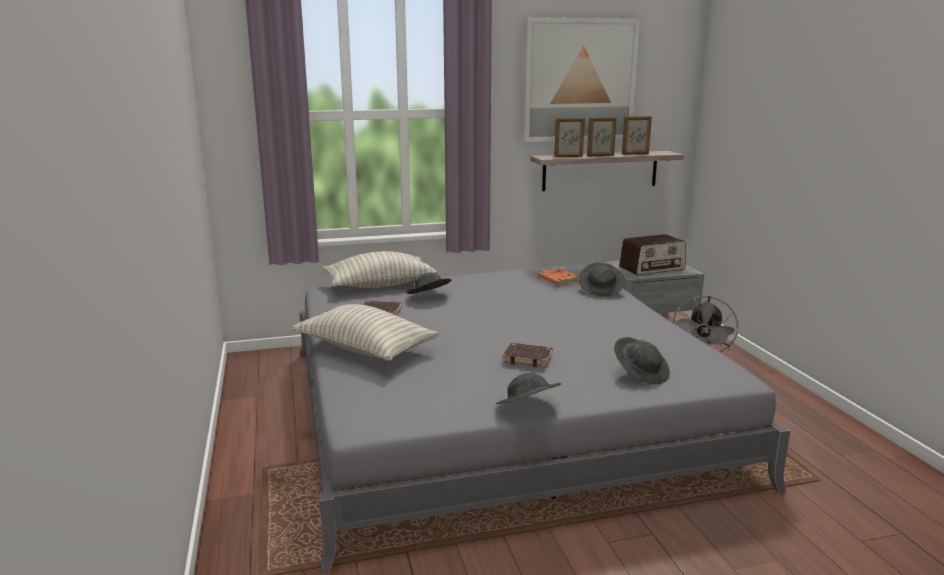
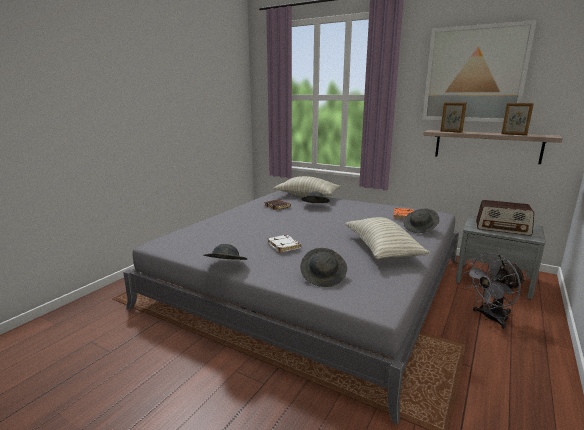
camera: 45 degrees right, 0 degrees up
(365, 350) = (233, 218): pillow -> pillow (382, 249)
(528, 358) = (284, 246): brown book -> white book
(600, 156) = (478, 133): picture frame -> none

